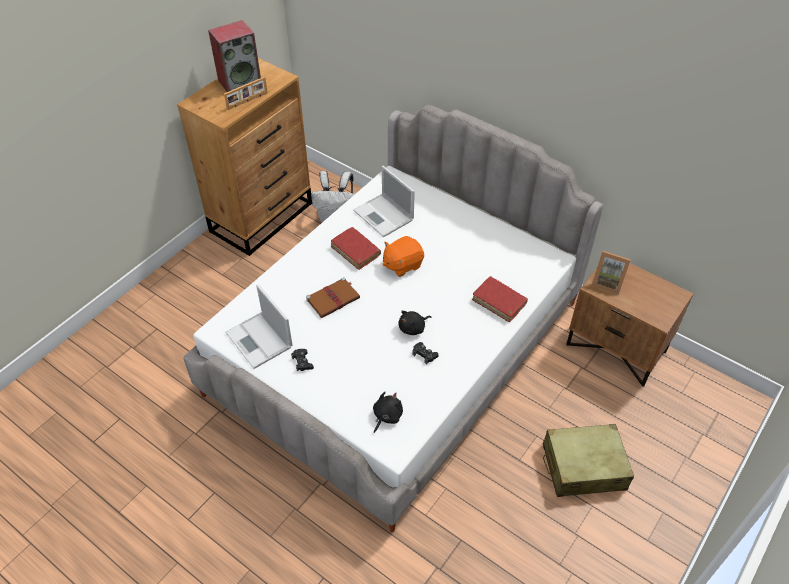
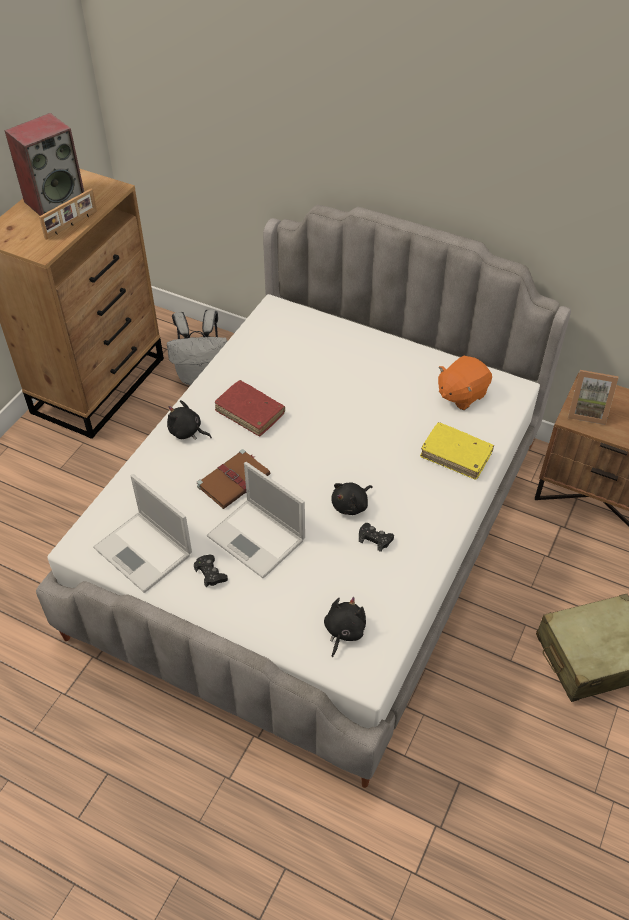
camera: 10 degrees left, 0 degrees up
(307, 259) = (187, 432): none -> black plush toy
(384, 216) = (277, 360): laptop -> laptop (257, 539)
(402, 264) = (317, 422): orange plush toy -> orange plush toy (461, 394)
(499, 302) = (456, 455): red book -> yellow book

